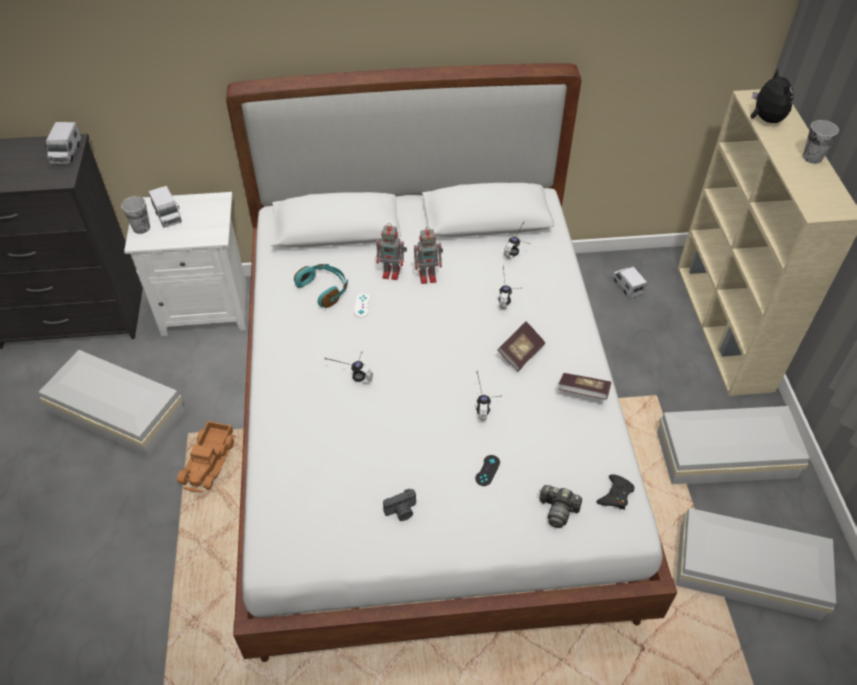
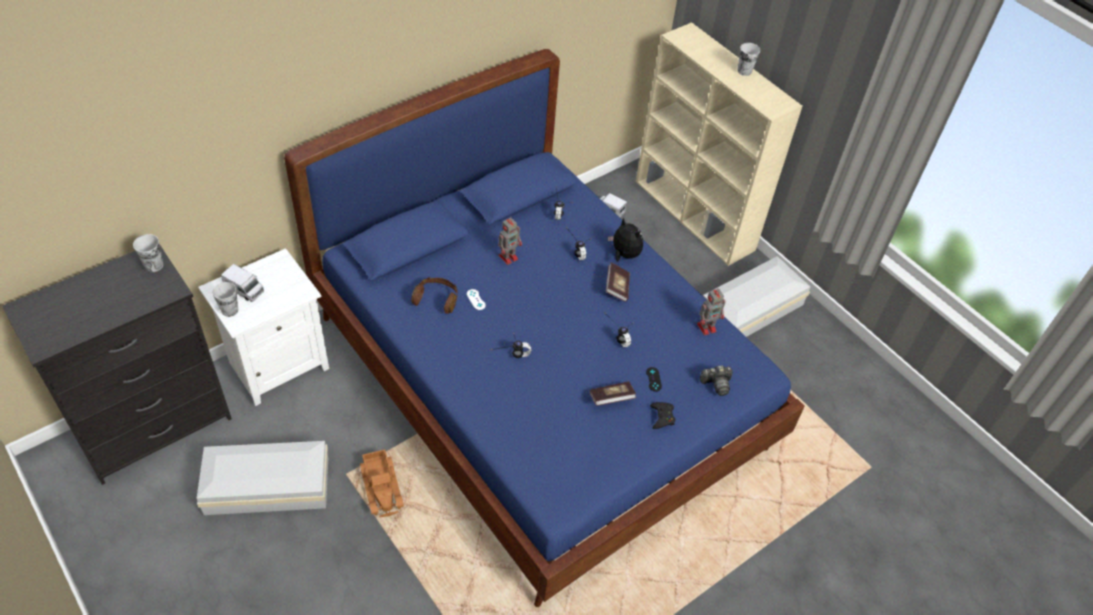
camera: 35 degrees left, 0 degrees up
(66, 152) = (154, 265): toy truck -> cup
(324, 289) = (436, 299): turquoise headphones -> brown headphones
(392, 273) = (479, 265): toy robot -> toy robot (707, 327)
(401, 511) = (619, 433): camera -> none
(429, 431) = (539, 384): white bed -> blue bed
(583, 392) = (677, 298): book -> book (611, 399)
(615, 495) = (743, 357): black game controller -> black game controller (662, 417)
(750, 574) = (812, 382): white storage box -> none
(765, 119) = (697, 51): plush toy -> plush toy (624, 254)

